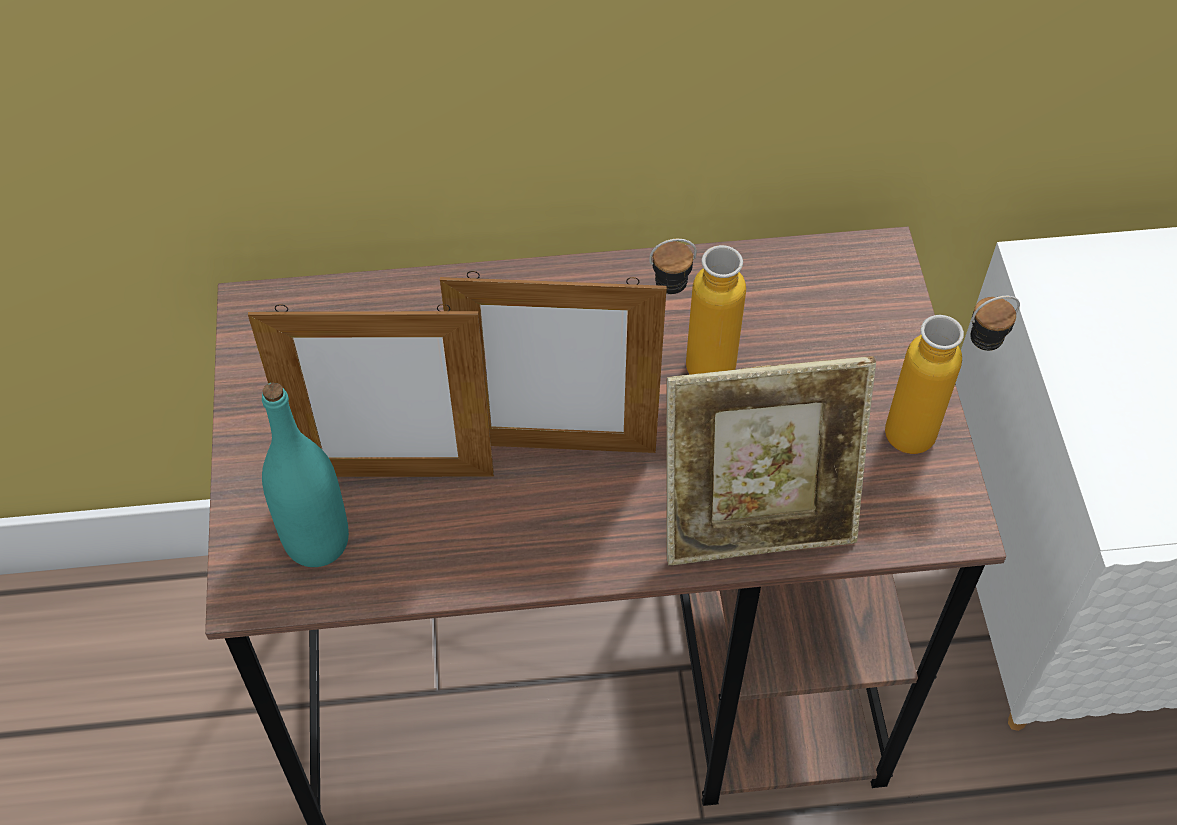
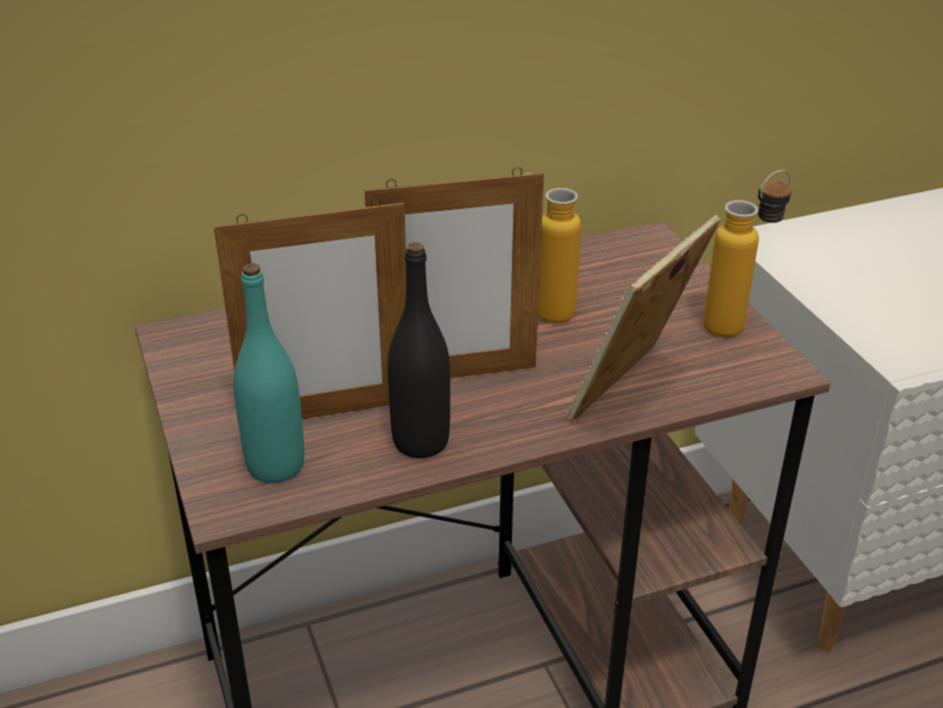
camera: 15 degrees left, 20 degrees down
(485, 542) = (420, 442): none -> black bottle
(756, 522) = (633, 394): picture frame -> picture frame turned 150 degrees clockwise

